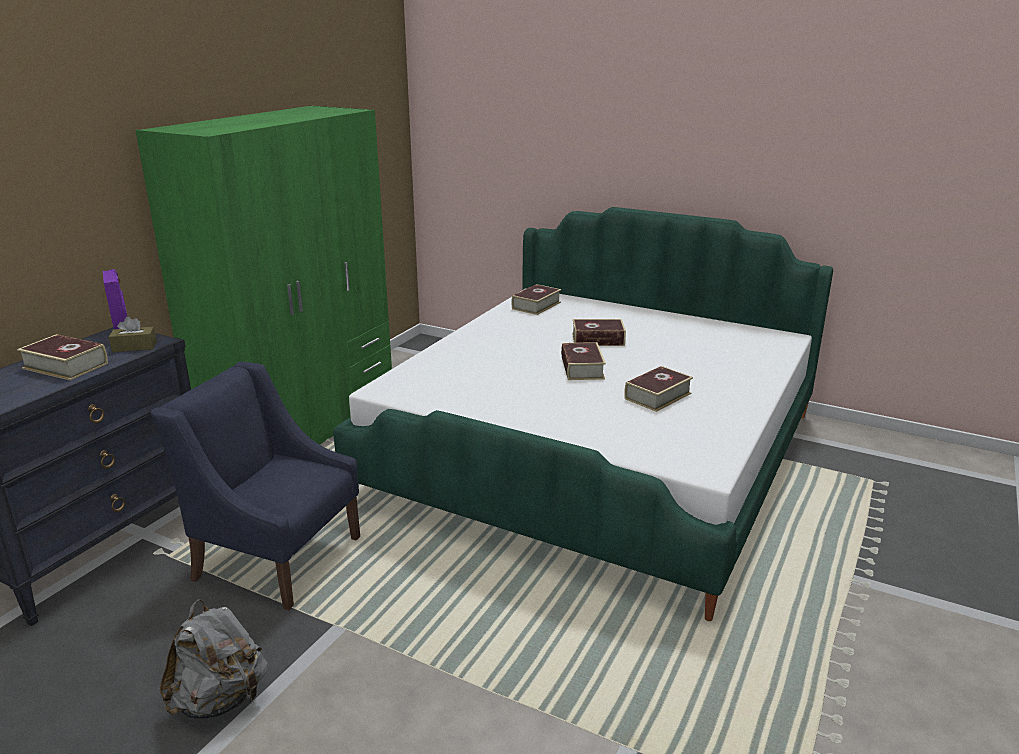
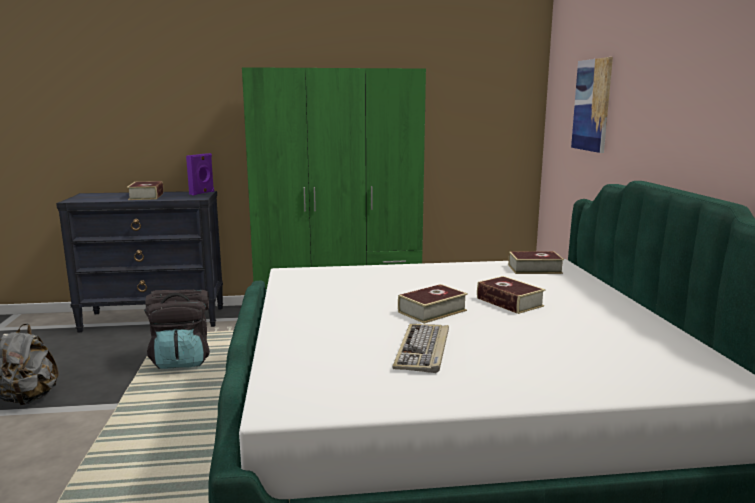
camera: 55 degrees right, 10 degrees down
(134, 347) = (185, 197): brown tissue box -> none
(277, 556) = (182, 360): blue armchair -> black backpack
(509, 134) = (592, 105): none -> picture
(657, 396) = (423, 350): book -> keyboard

